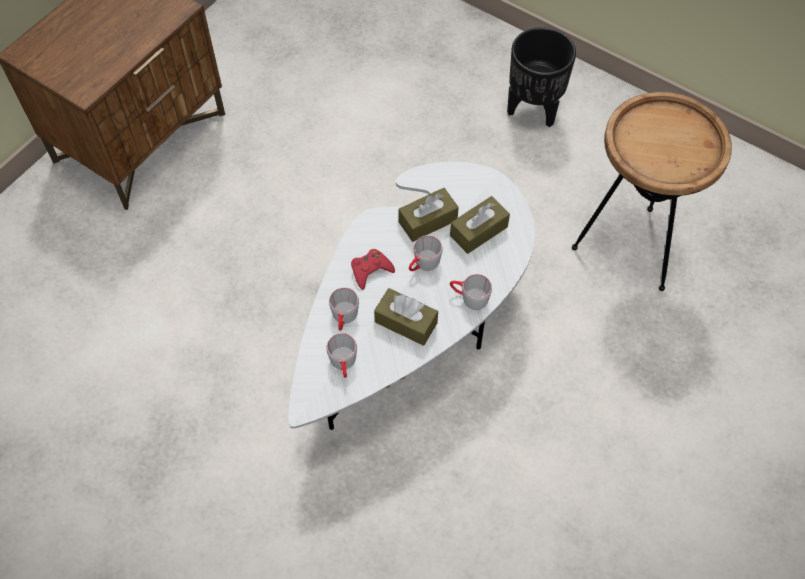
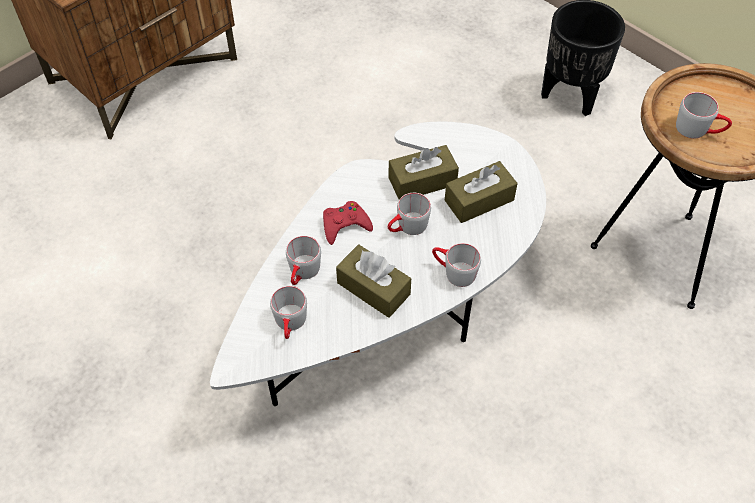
camera: 10 degrees right, 5 degrees down
(653, 154) = (699, 130): none -> grey mug

